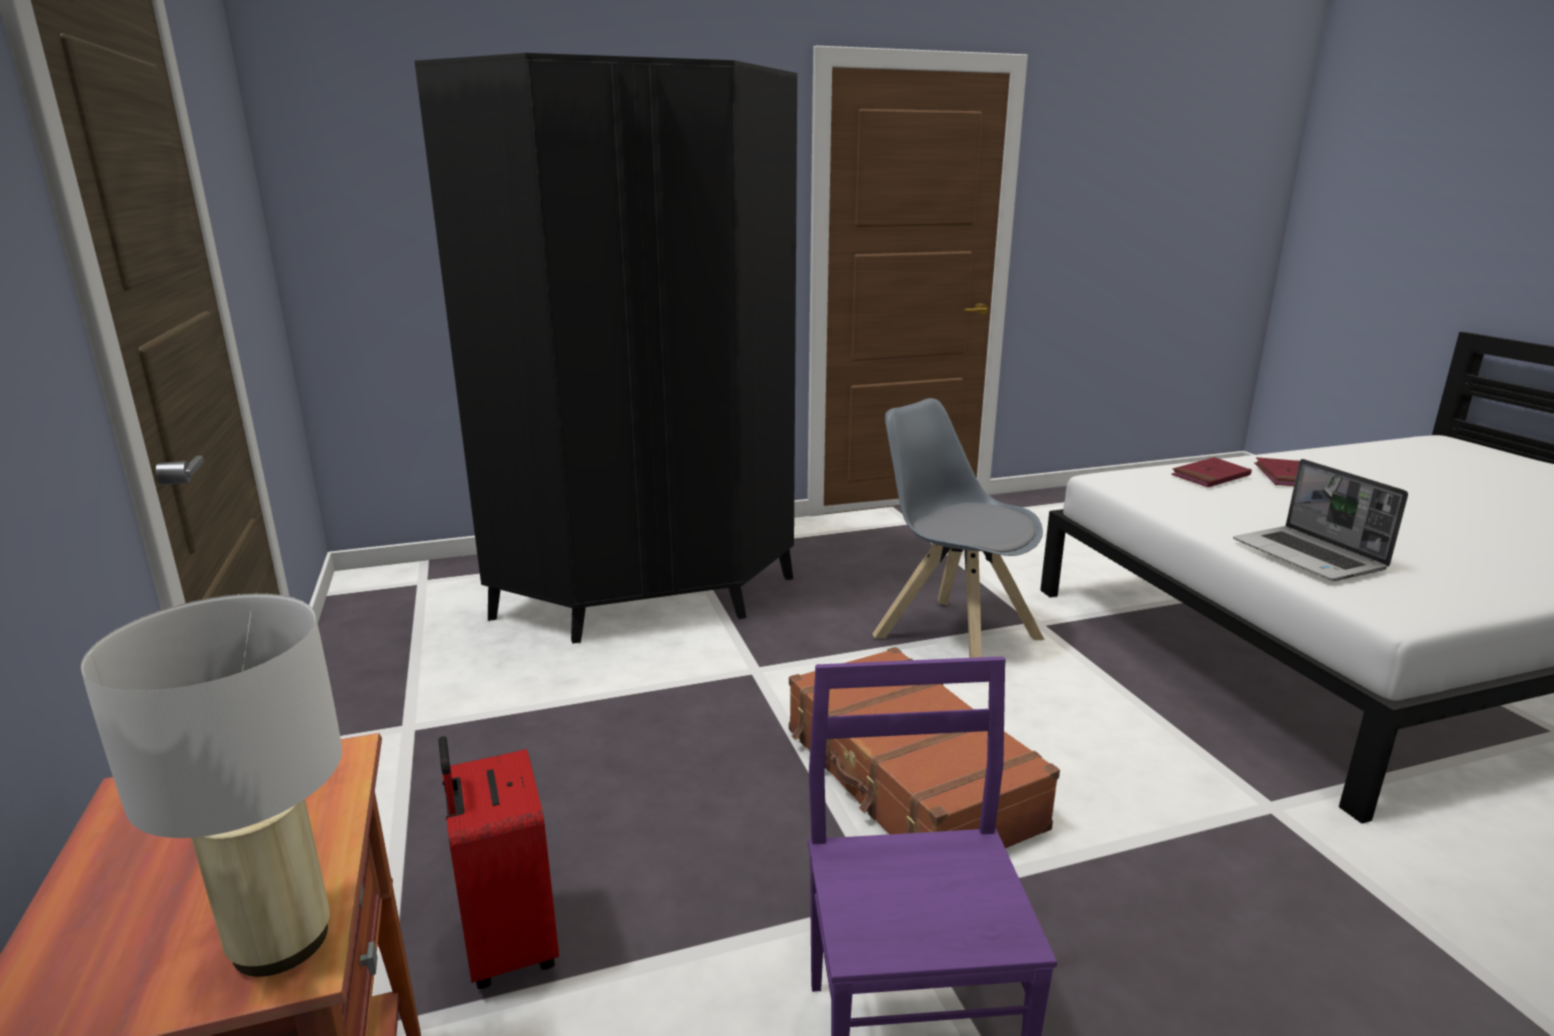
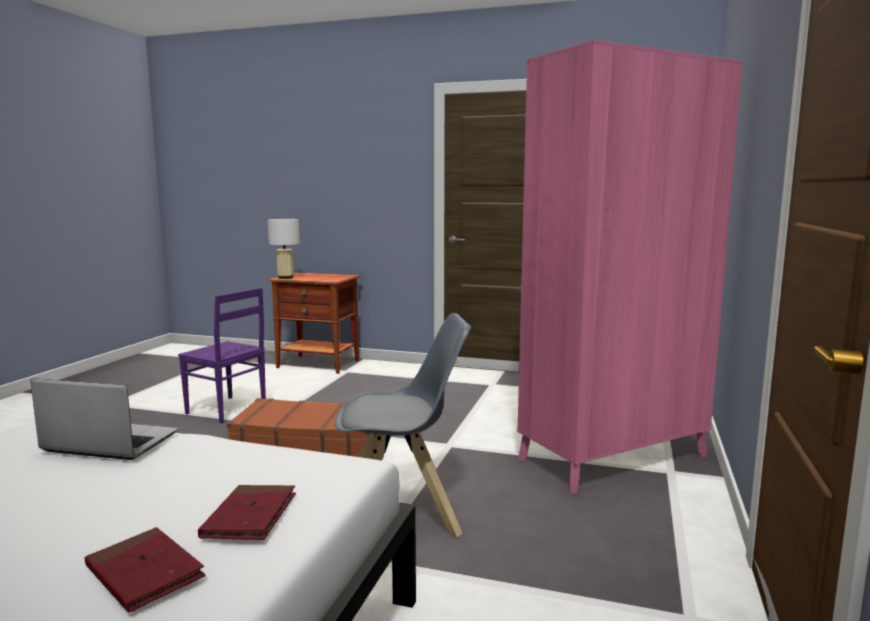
camera: 125 degrees right, 10 degrees down
(507, 945) = (350, 382): red suitcase -> none
(644, 590) = (595, 443): black wardrobe -> pink wardrobe

